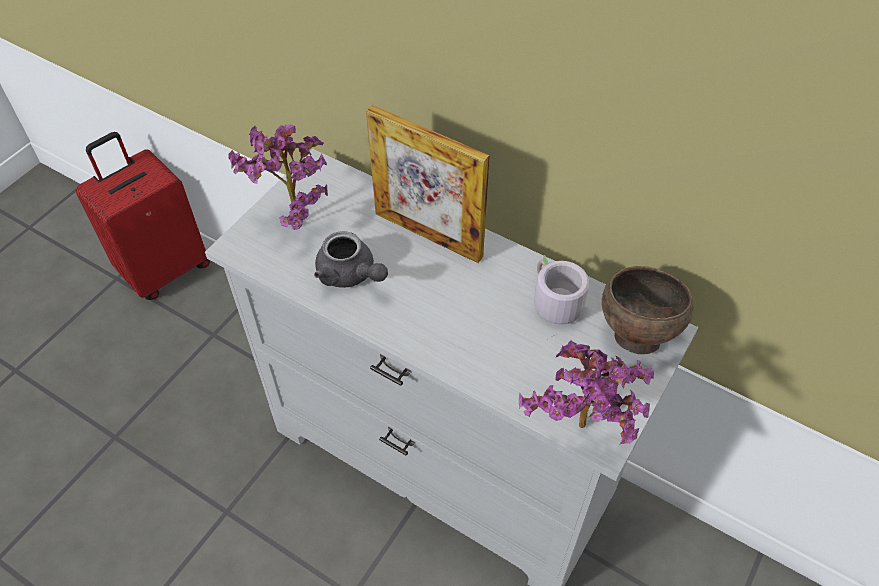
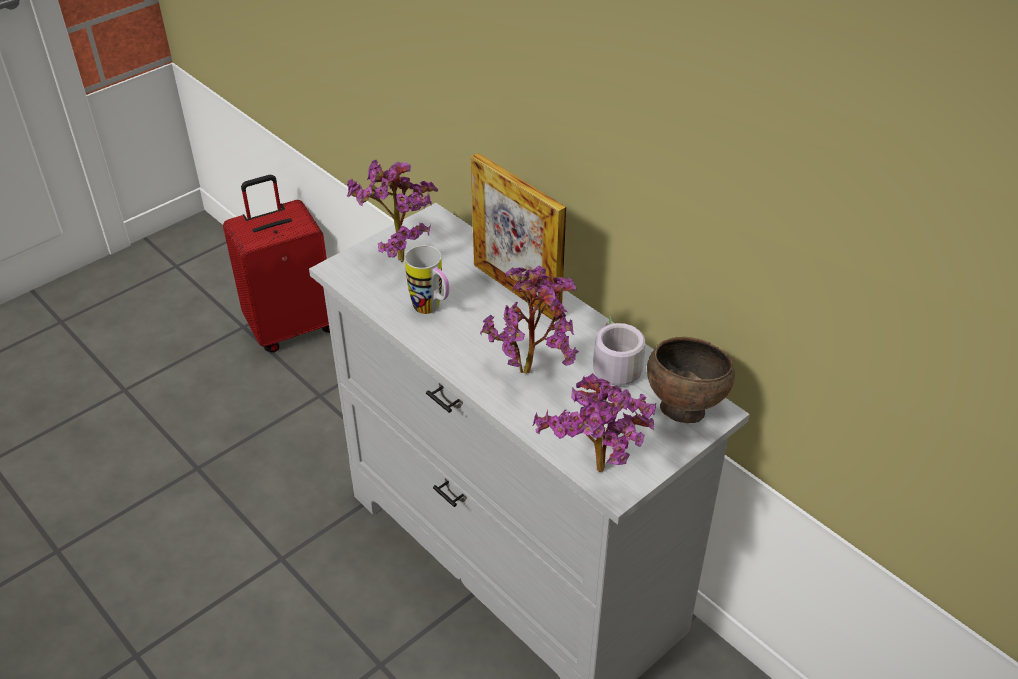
camera: 15 degrees right, 10 degrees down
(350, 275) = (432, 310): grey teapot -> mug
(476, 323) = (533, 369): none -> potted plant

